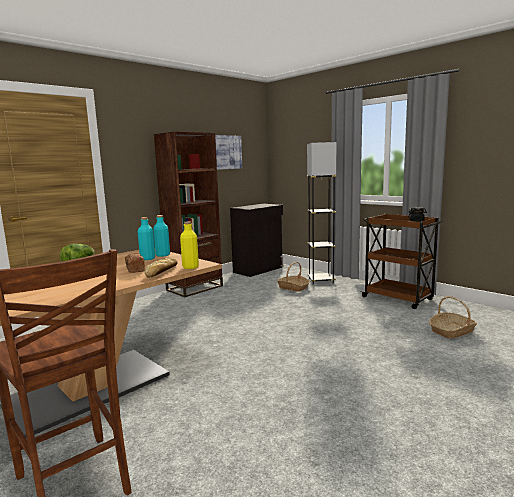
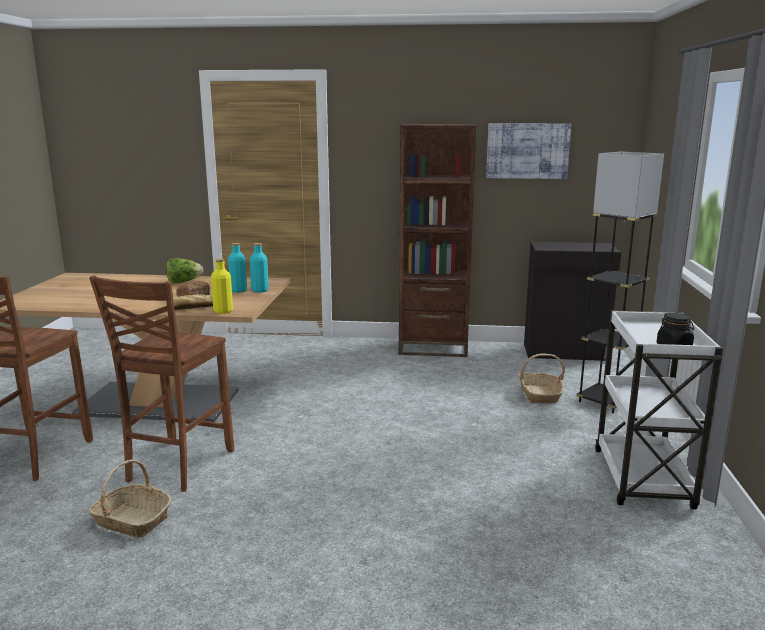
camera: 50 degrees right, 5 degrees up
(217, 407) = (177, 466): none -> brown chair
(398, 298) = (643, 480): brown cart -> white cart
(451, 331) = (572, 559): basket -> basket (131, 520)

